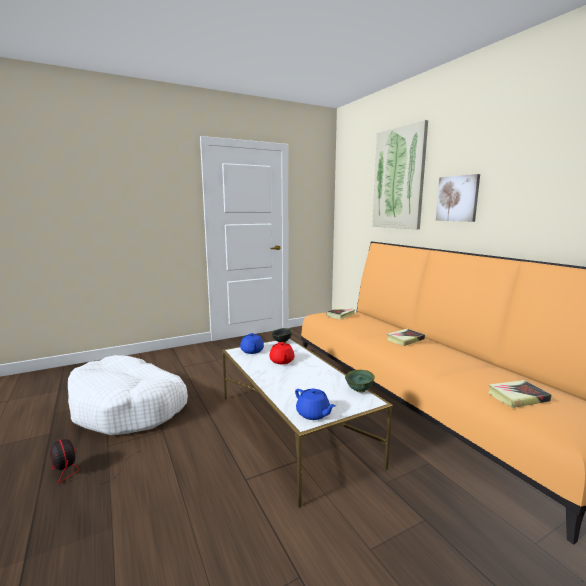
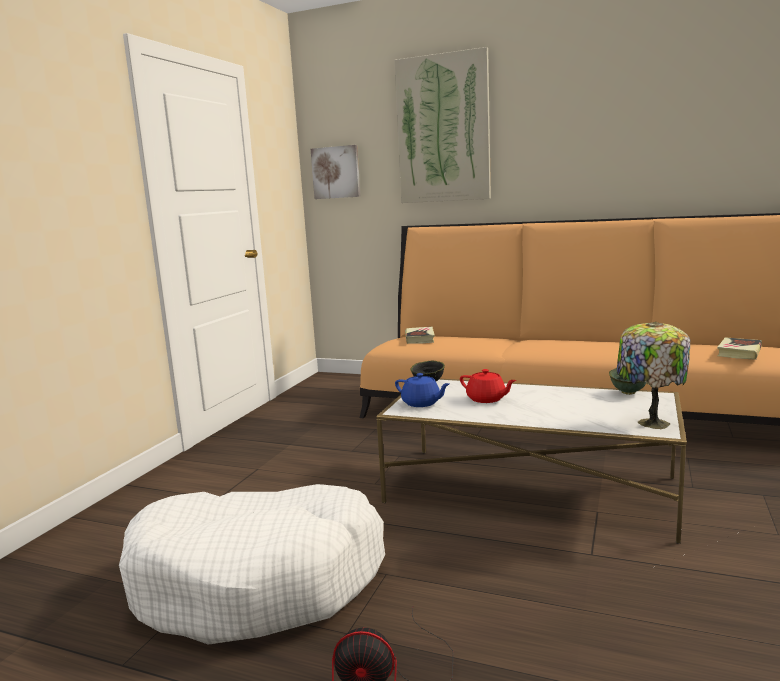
camera: 40 degrees left, 0 degrees up
(313, 414) = (650, 423): blue teapot -> table lamp
(405, 339) = (551, 341): book -> none
(457, 198) = (548, 153): picture -> picture (336, 172)

